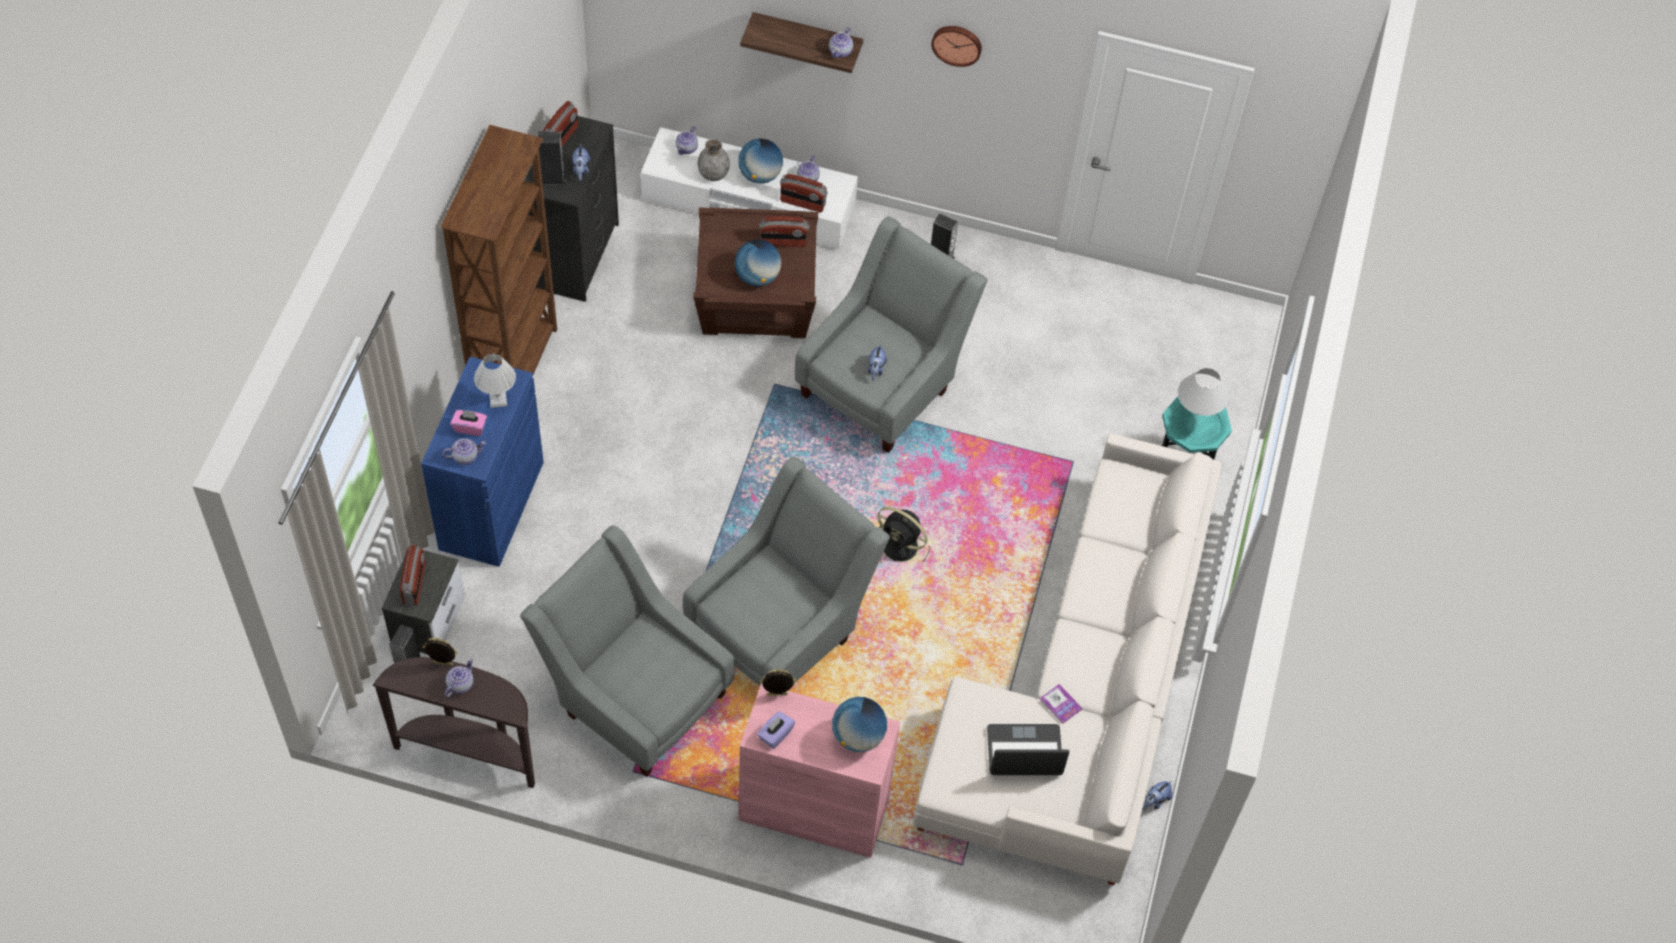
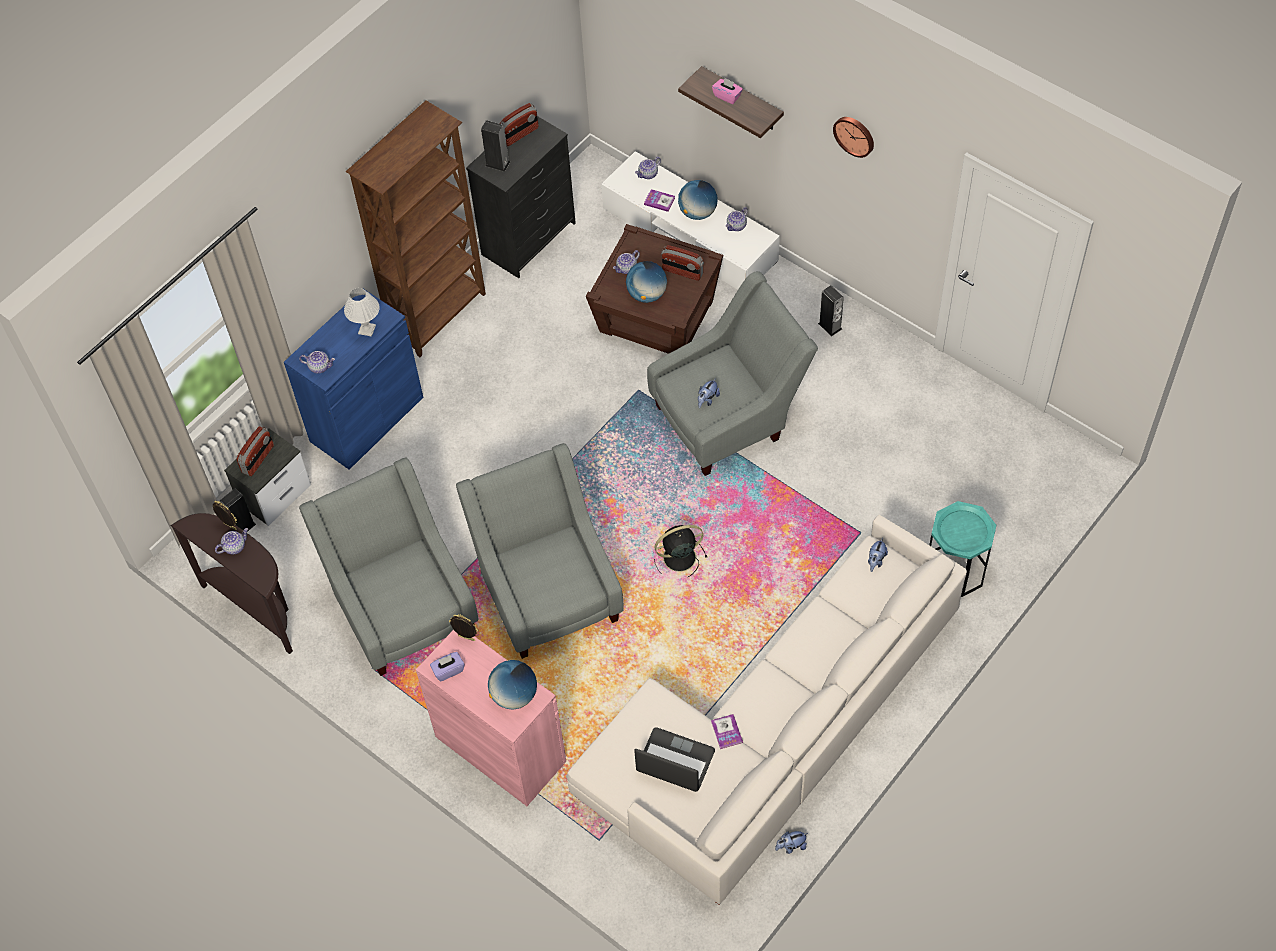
camera: 30 degrees right, 0 degrees up
(470, 427) = (334, 345): pink tissue box -> pink tissue box (727, 96)
(581, 170) = (523, 163): plush toy -> plush toy (876, 561)
(713, 174) = (659, 201): grey vase -> book
(782, 626) = (548, 590): grey armchair -> grey armchair turned 90 degrees counterclockwise
(802, 203) = (722, 245): radio -> none
(840, 51) = (758, 117): teapot -> teapot (626, 268)
(901, 547) = (678, 558): black fan -> black fan turned 105 degrees clockwise
(1193, 423) = (961, 529): white table lamp -> none

